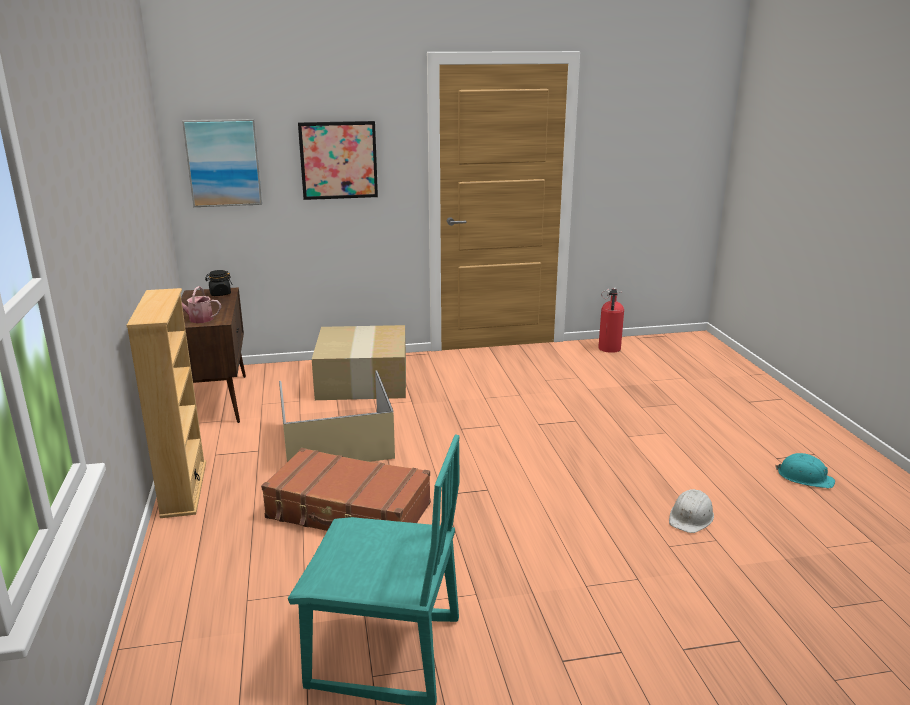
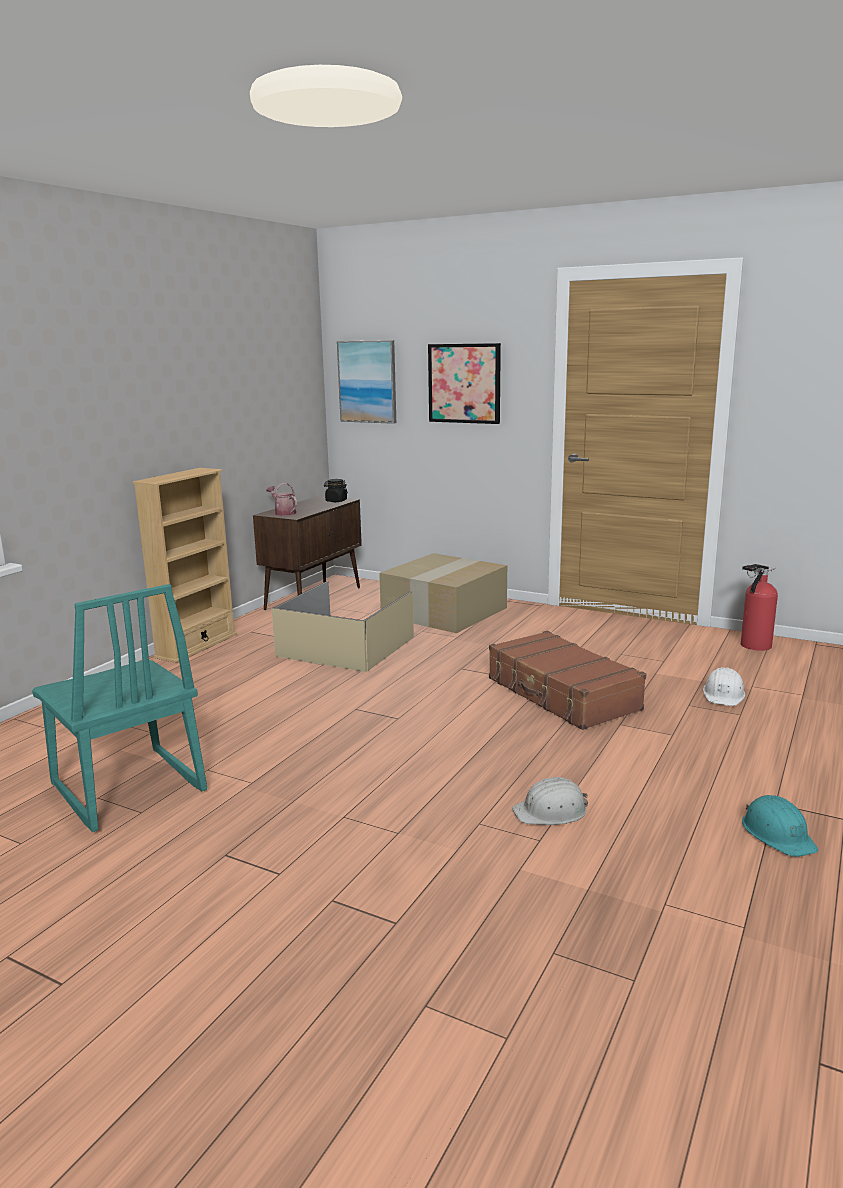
camera: 40 degrees right, 5 degrees down
(349, 512) = (267, 695): brown suitcase -> brown suitcase (561, 694)
(647, 392) = (723, 694): none -> white hard hat

